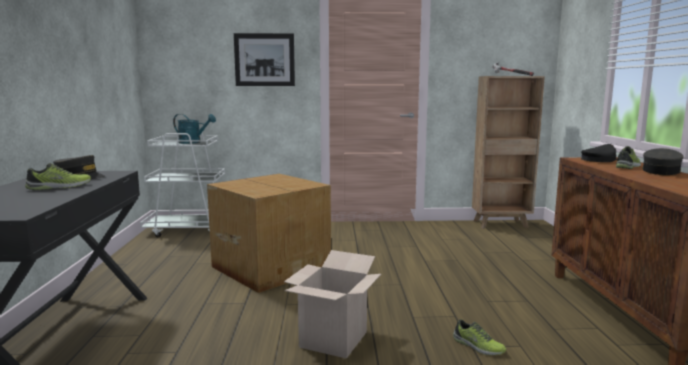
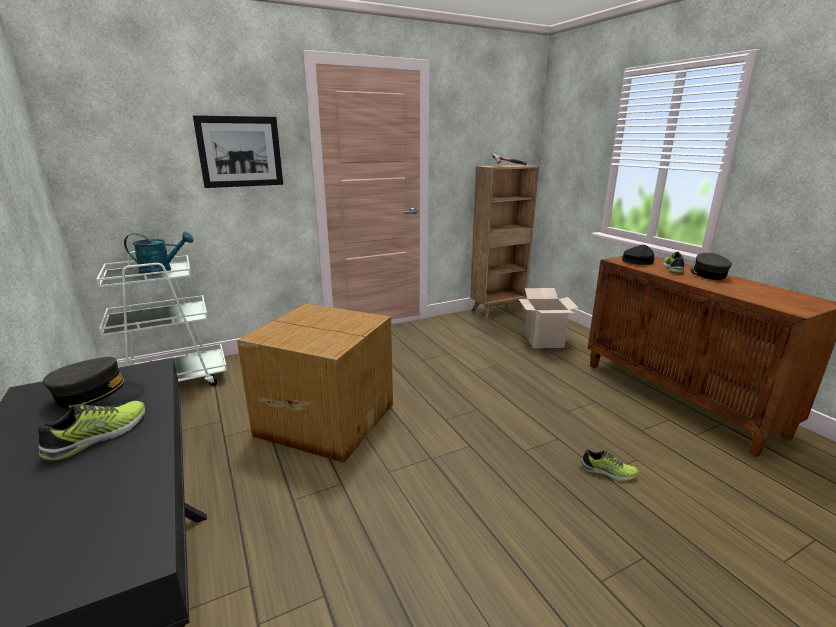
camera: 25 degrees left, 10 degrees up
(333, 339) = (481, 508): cardboard box -> cardboard box (543, 341)

